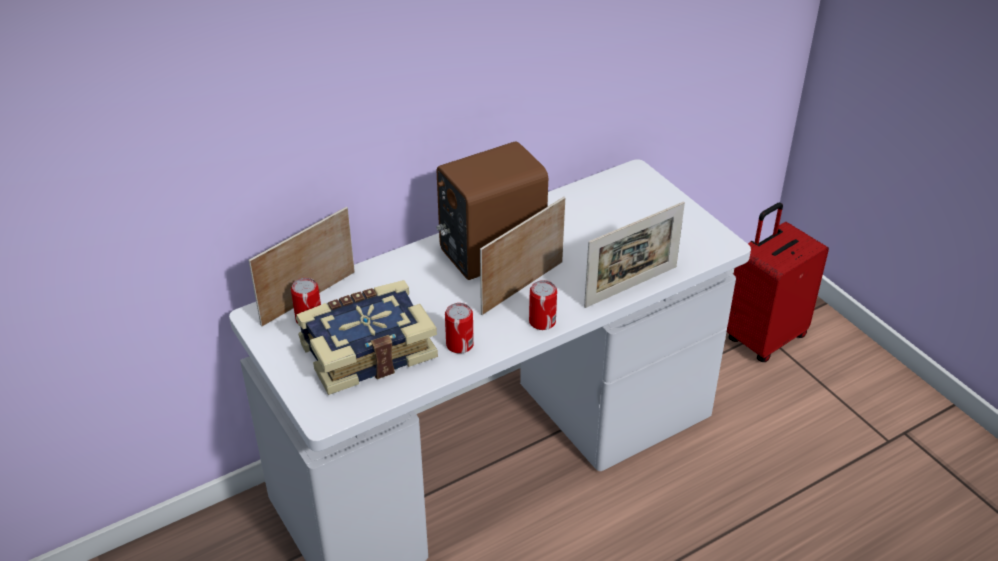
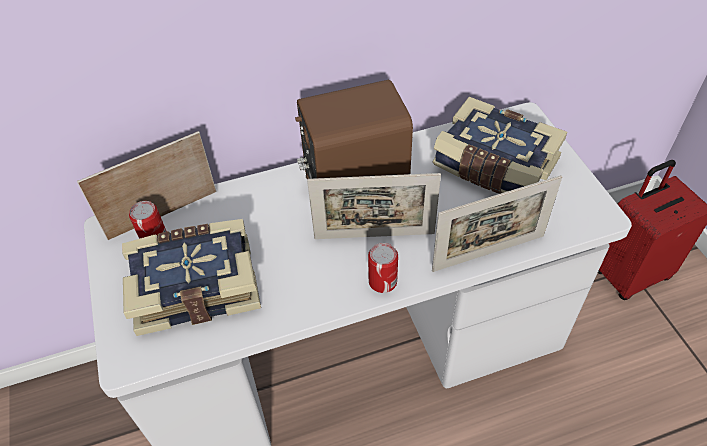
camera: 15 degrees right, 10 degrees up
(459, 345) = (289, 296): can -> none
(522, 287) = (374, 236): picture frame -> picture frame turned 150 degrees counterclockwise
(617, 217) = (494, 167): none -> book

